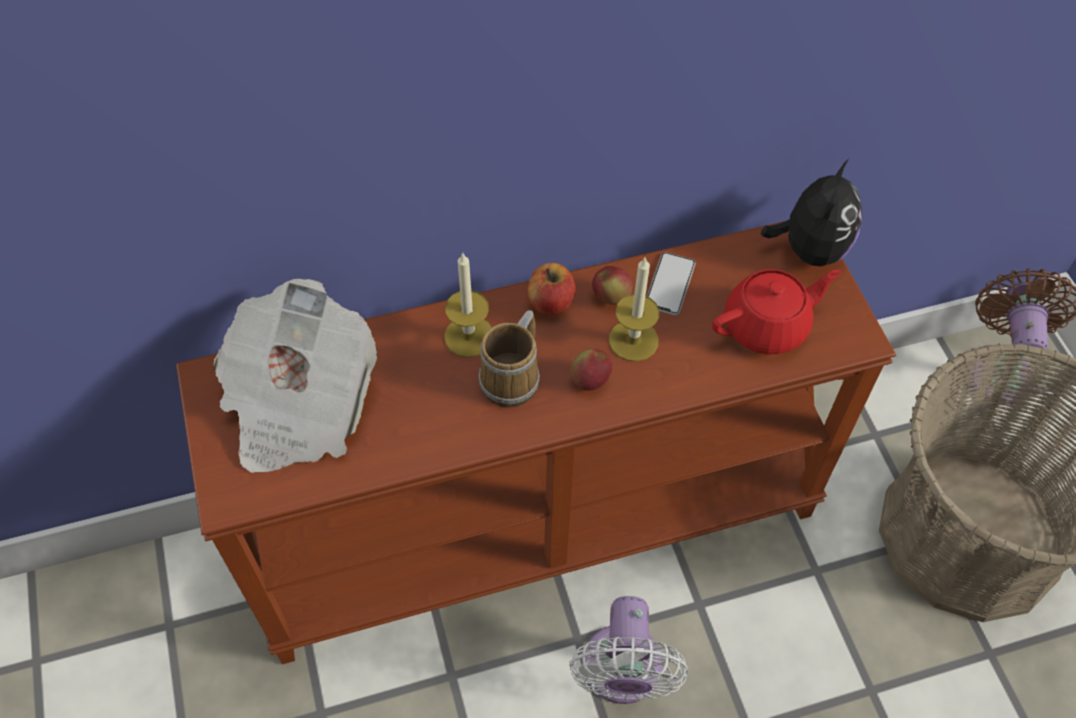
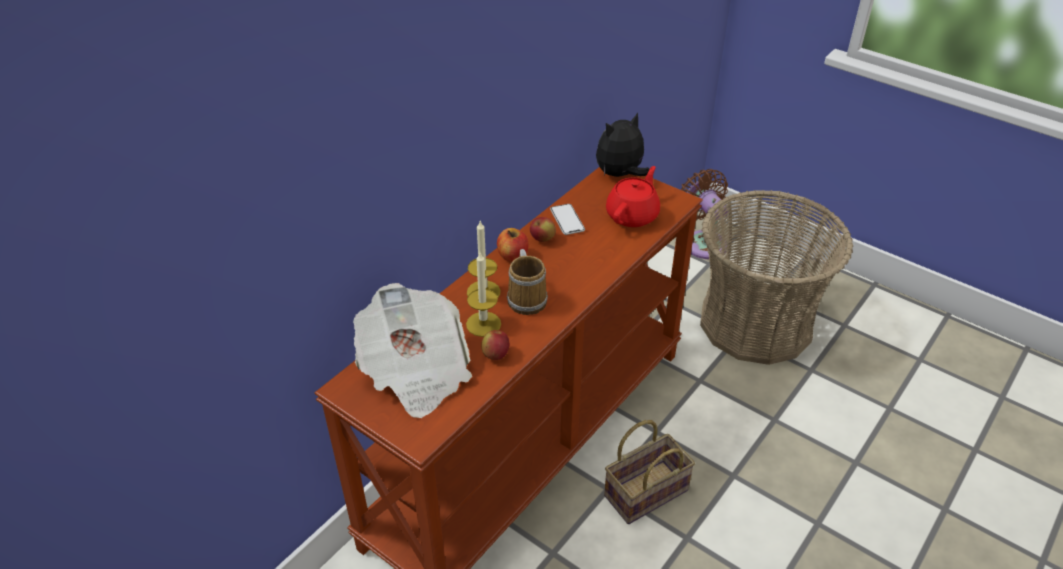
camera: 35 degrees left, 15 degrees down
(590, 380) = (569, 279): apple -> apple (495, 355)
(621, 674) = (646, 490): white fan -> basket
(633, 340) = (573, 252): candle -> candle (483, 324)
(809, 249) = (620, 175): plush toy -> plush toy turned 105 degrees counterclockwise

